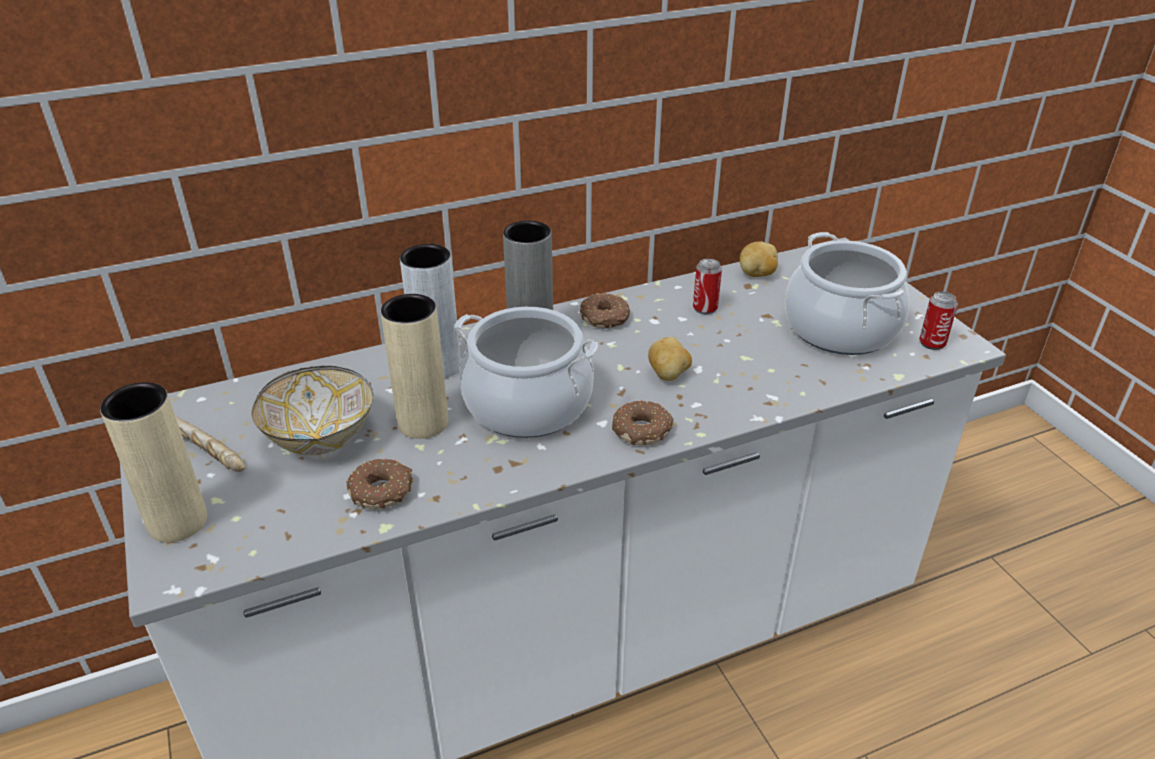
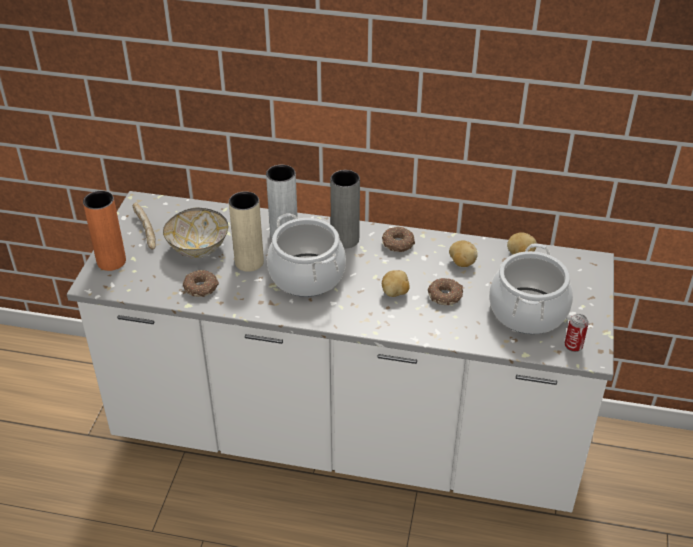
camera: 35 degrees right, 5 degrees up
(178, 522) = (111, 261): beige vase -> orange vase
(642, 430) = (348, 316): donut -> donut (445, 296)
(705, 308) = (461, 263): can -> potato

